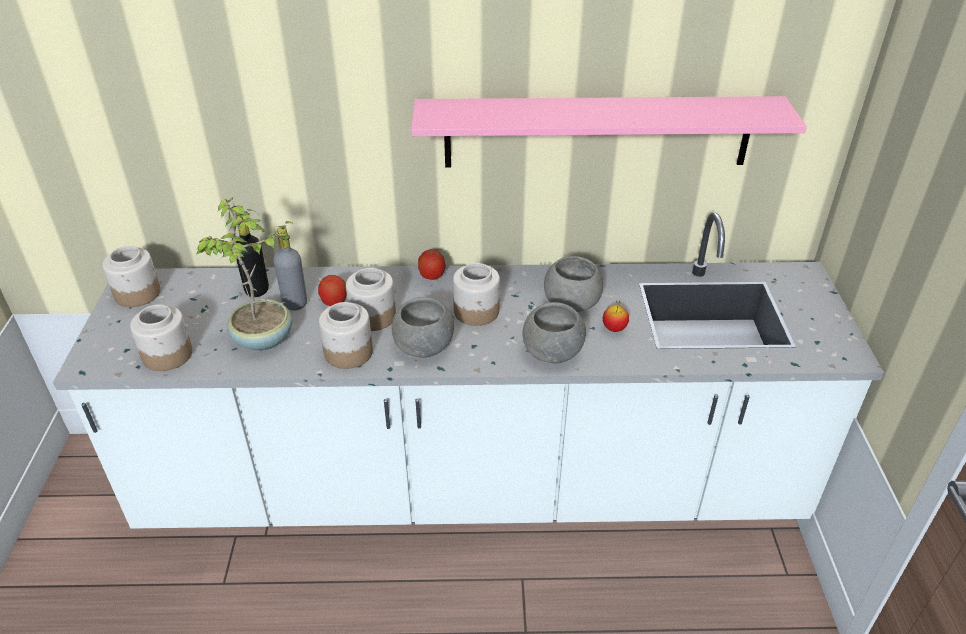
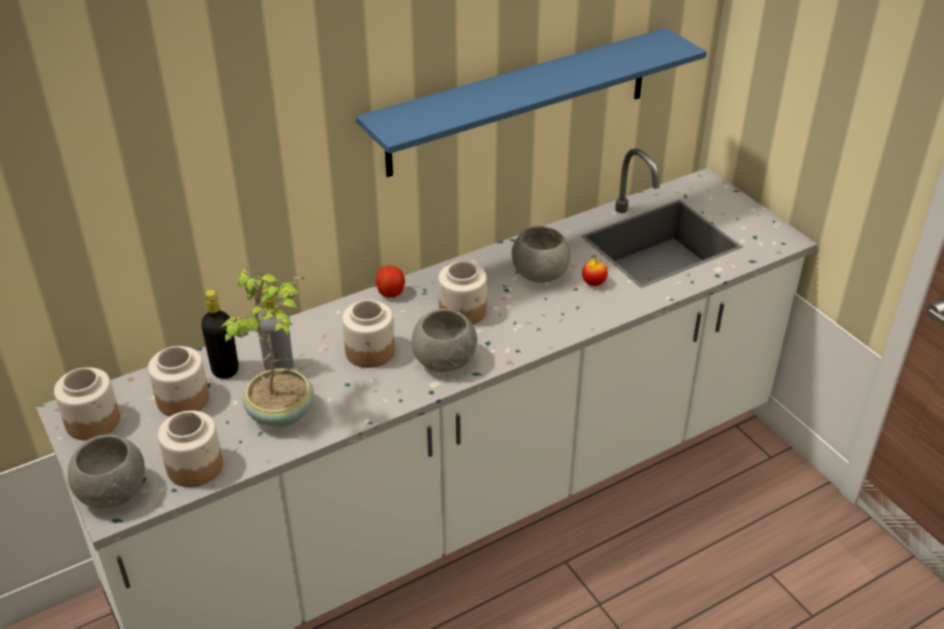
camera: 30 degrees left, 0 degrees up
(334, 302) = (318, 352): apple -> none
(348, 353) = (378, 393): jar -> jar (183, 400)
(553, 352) = (561, 322): grey bowl -> grey bowl (113, 491)
(597, 132) = (520, 102): pink shelf -> blue shelf

